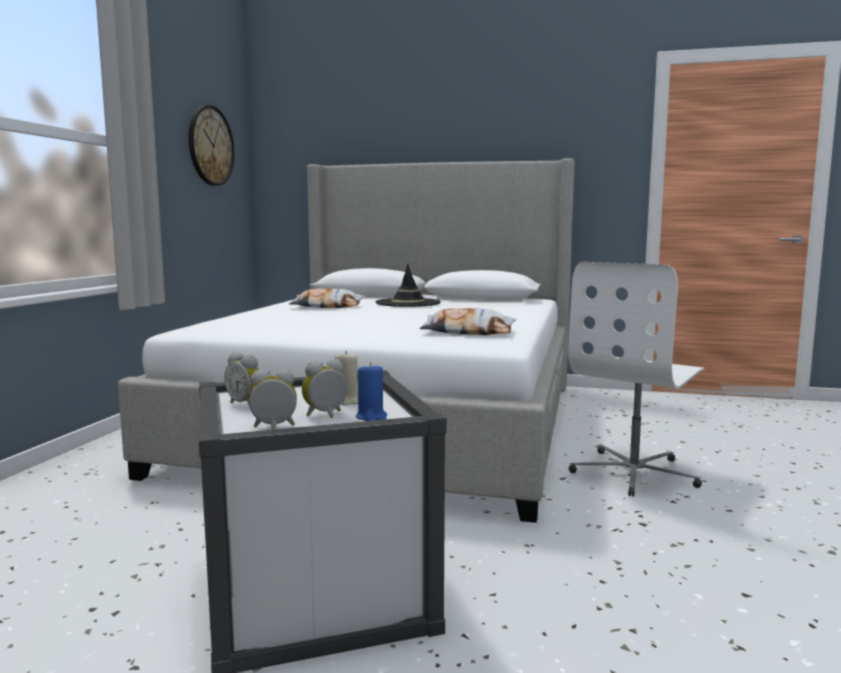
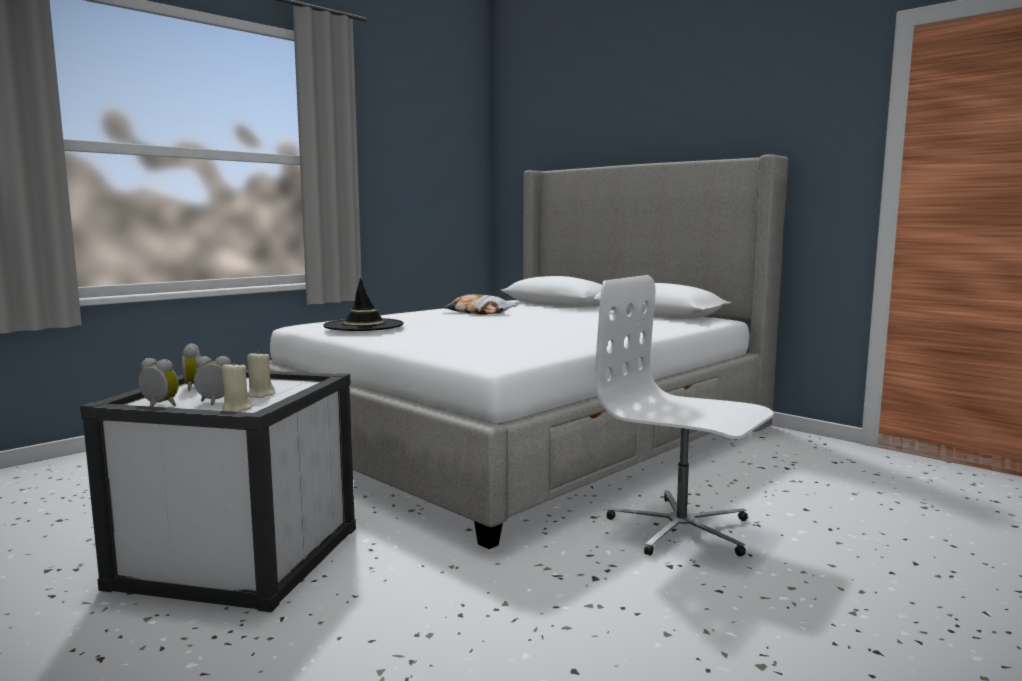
camera: 30 degrees right, 0 degrees up
(210, 146) = (436, 157): wall clock -> none
(371, 417) = (236, 409): blue candle -> beige candle
(408, 303) = (561, 314): black hat -> black hat (364, 325)
(468, 332) = (511, 347): pillow -> none
(634, 473) = (681, 529): white office chair -> white office chair turned 60 degrees clockwise

